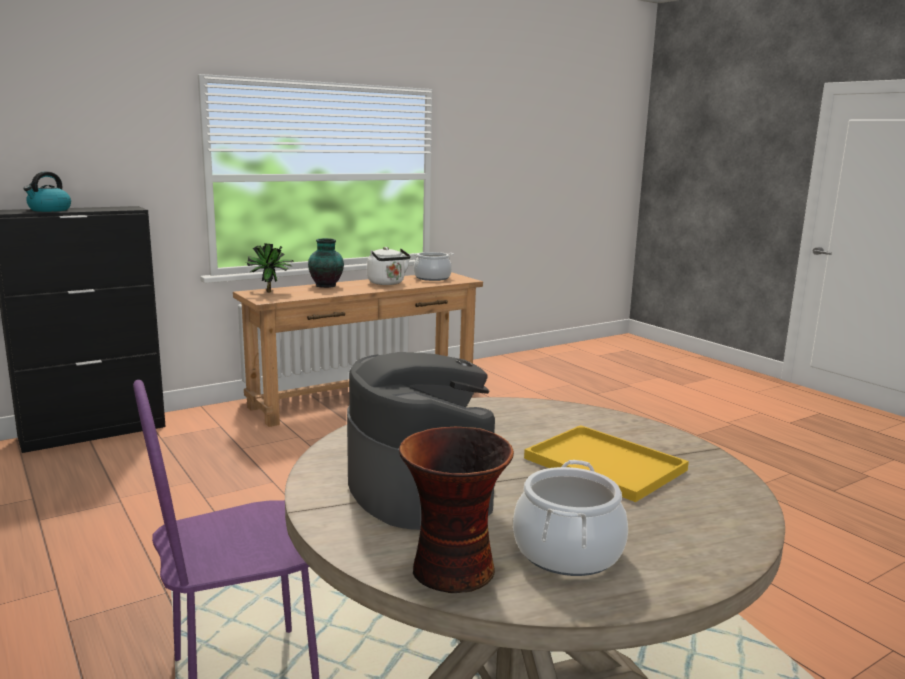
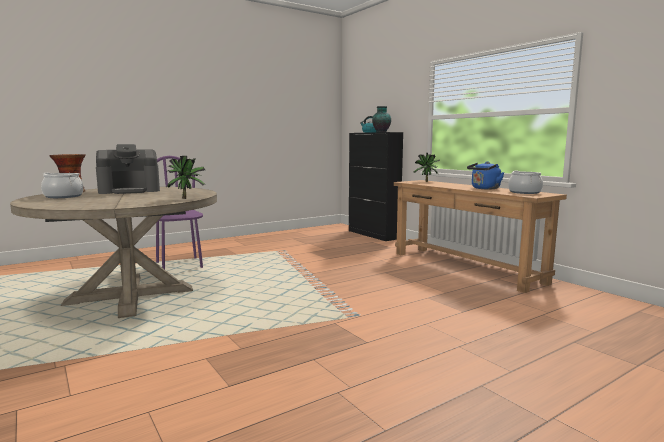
camera: 90 degrees right, 5 degrees down
(327, 286) = (457, 184): vase -> vase (381, 132)
(387, 283) = (484, 188): white kettle -> blue kettle
(562, 411) = (186, 198): none -> potted plant
(608, 464) = (119, 200): yellow tray -> none

